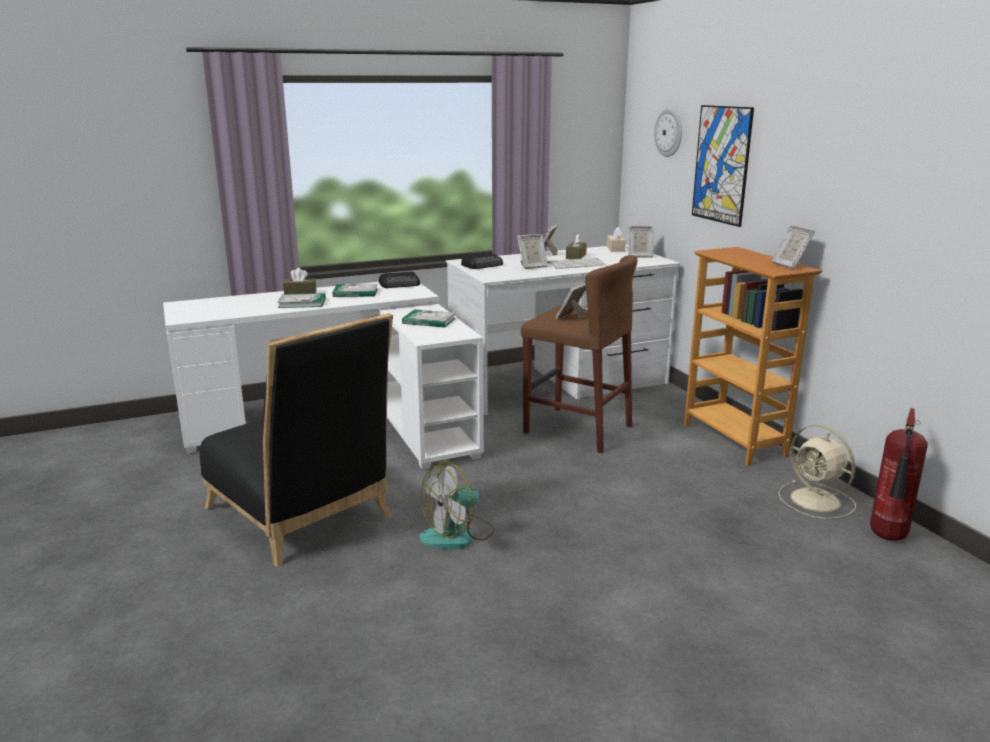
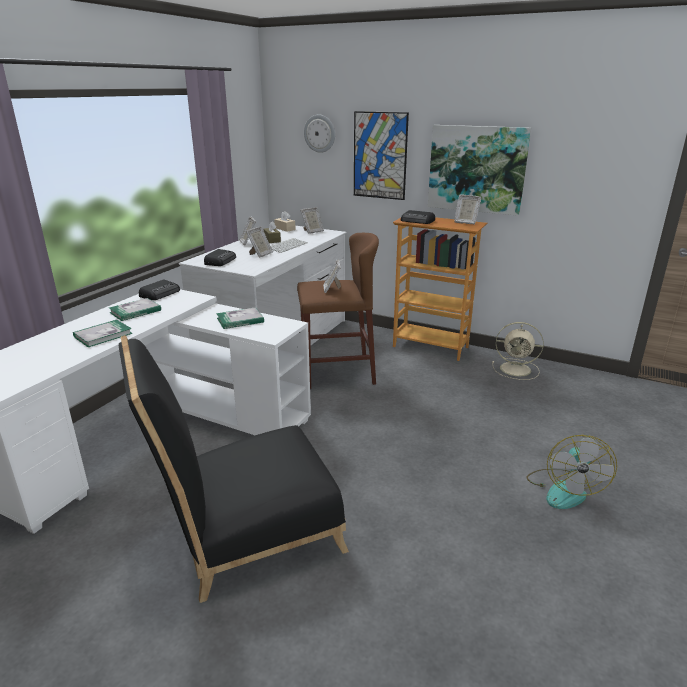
camera: 40 degrees left, 5 degrees up
(300, 293) = (79, 326): brown tissue box -> none
(303, 516) = (246, 534): black chair -> black chair turned 150 degrees clockwise
(458, 535) = (379, 486): fan -> fan (564, 489)
(728, 254) = (418, 221): none -> radio
(821, 190) = (477, 169): none -> picture
(888, 538) = (570, 377): fire extinguisher -> none

